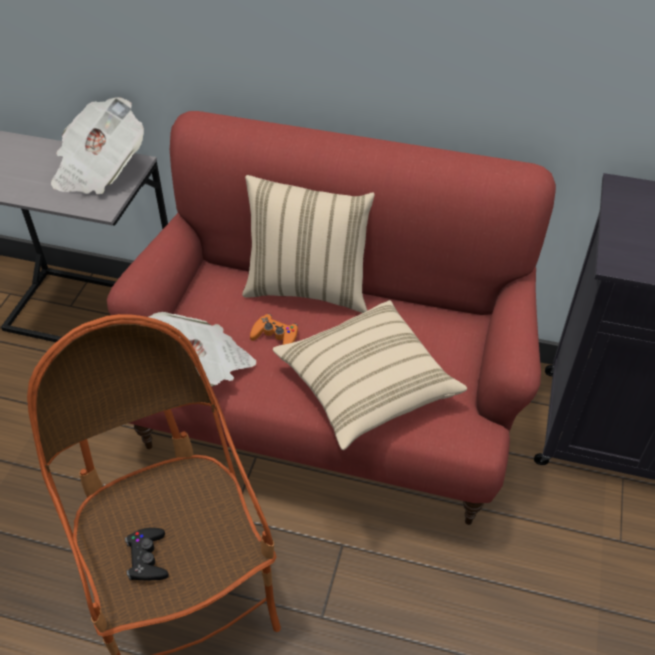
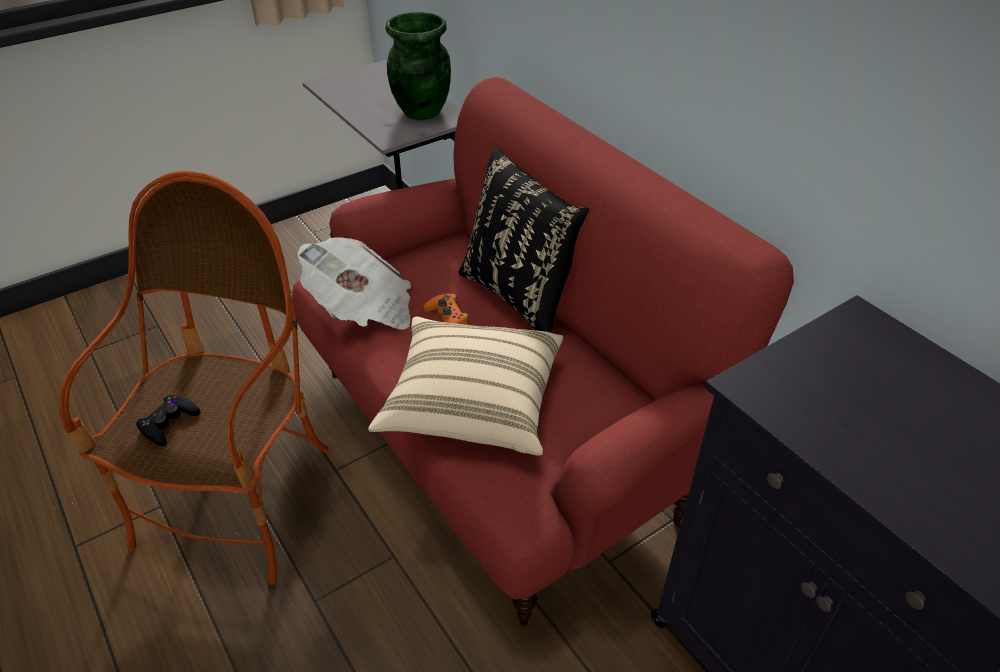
camera: 40 degrees right, 5 degrees down
(99, 170) = (421, 112): newspaper -> green vase
(308, 288) = (521, 296): beige pillow -> black pillow

